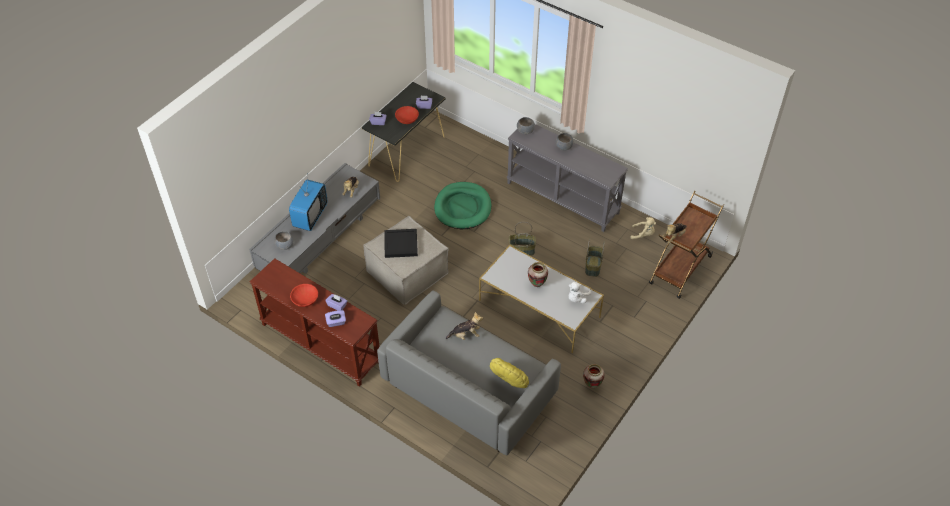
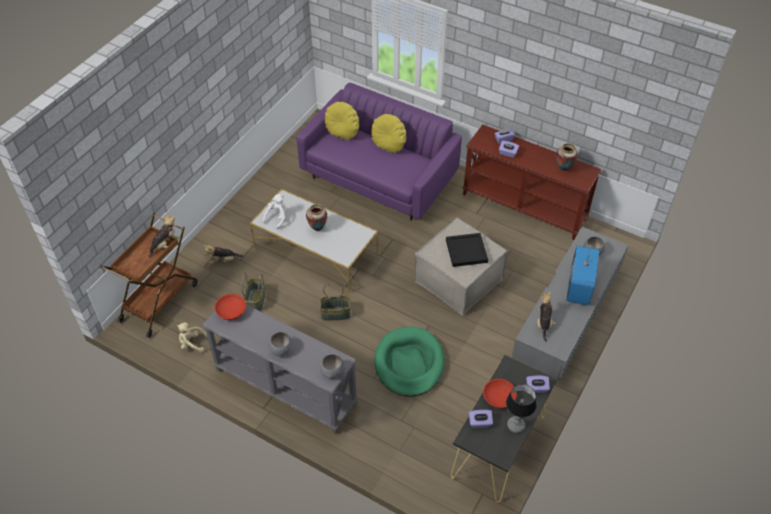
camera: 175 degrees right, 0 degrees up
(305, 299) = (540, 157): red bowl -> red bowl (231, 311)
(400, 103) = (515, 425): none -> table lamp
(457, 363) = (388, 146): none -> yellow pillow
(465, 335) = (384, 166): plush toy -> plush toy (223, 260)
(468, 390) = (380, 177): grey sofa -> purple sofa
(592, 385) = (268, 188): vase -> vase (563, 168)

